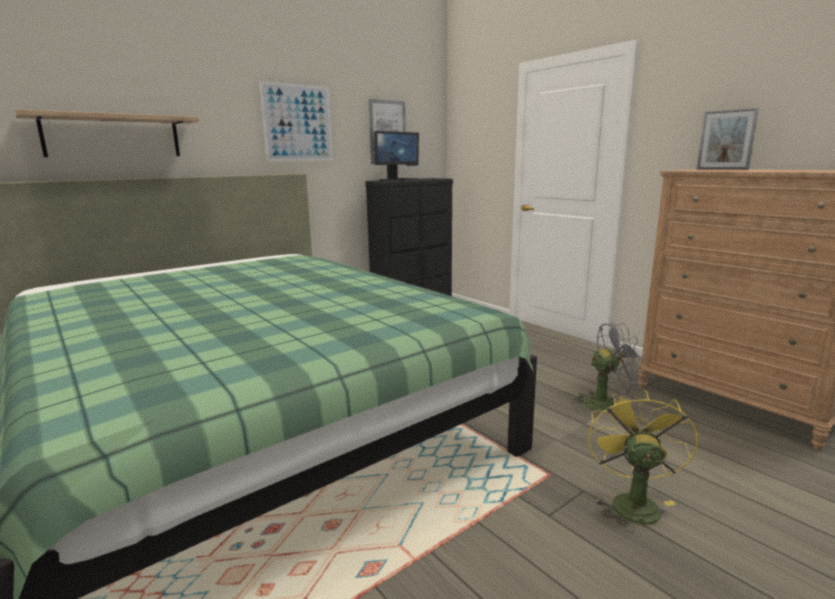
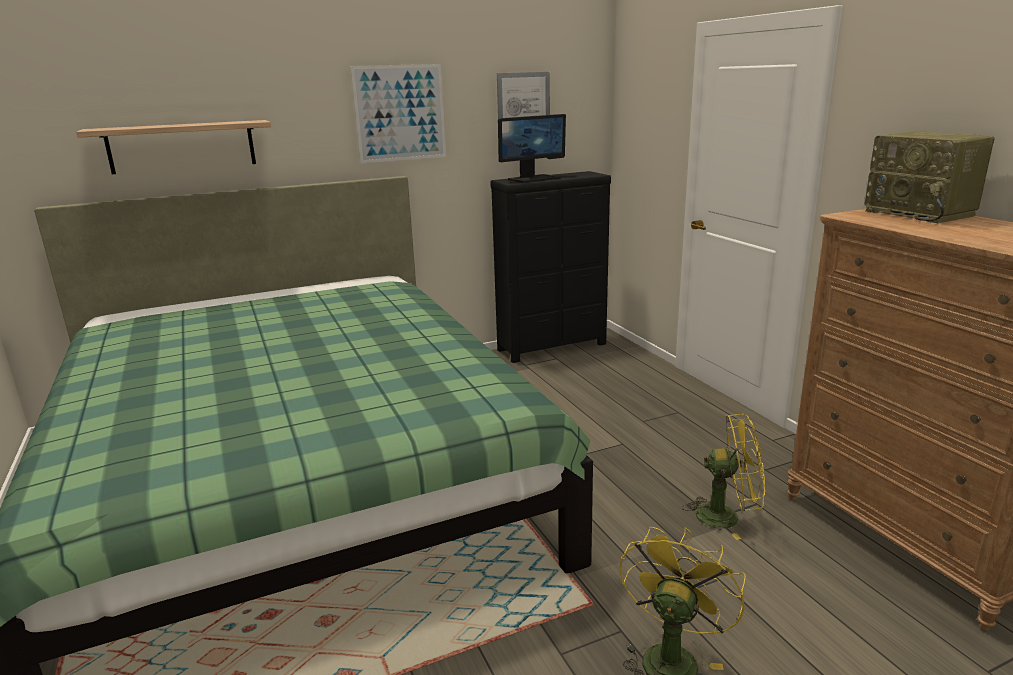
camera: 15 degrees right, 5 degrees up
(606, 403) = (726, 516): grey fan -> yellow fan
(721, 169) = (921, 213): picture frame -> radio

